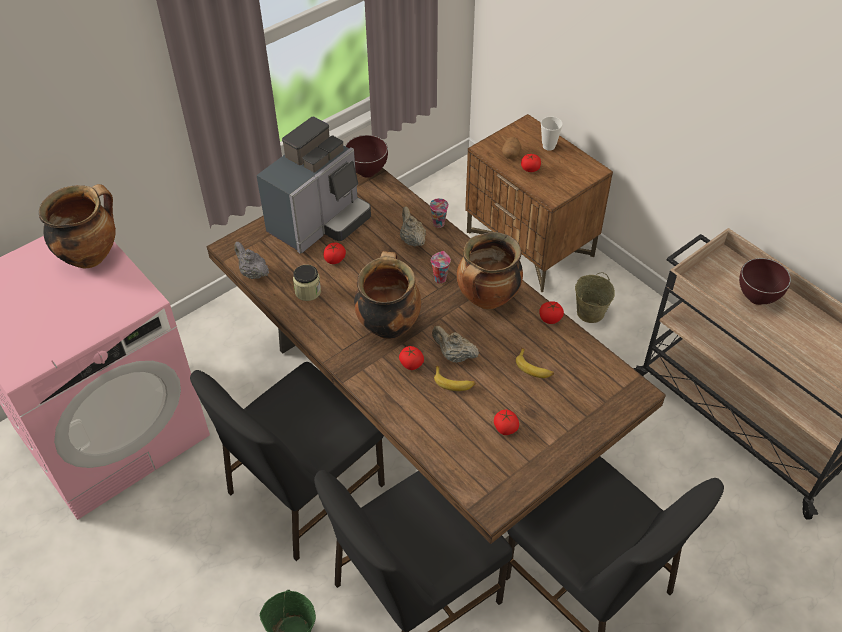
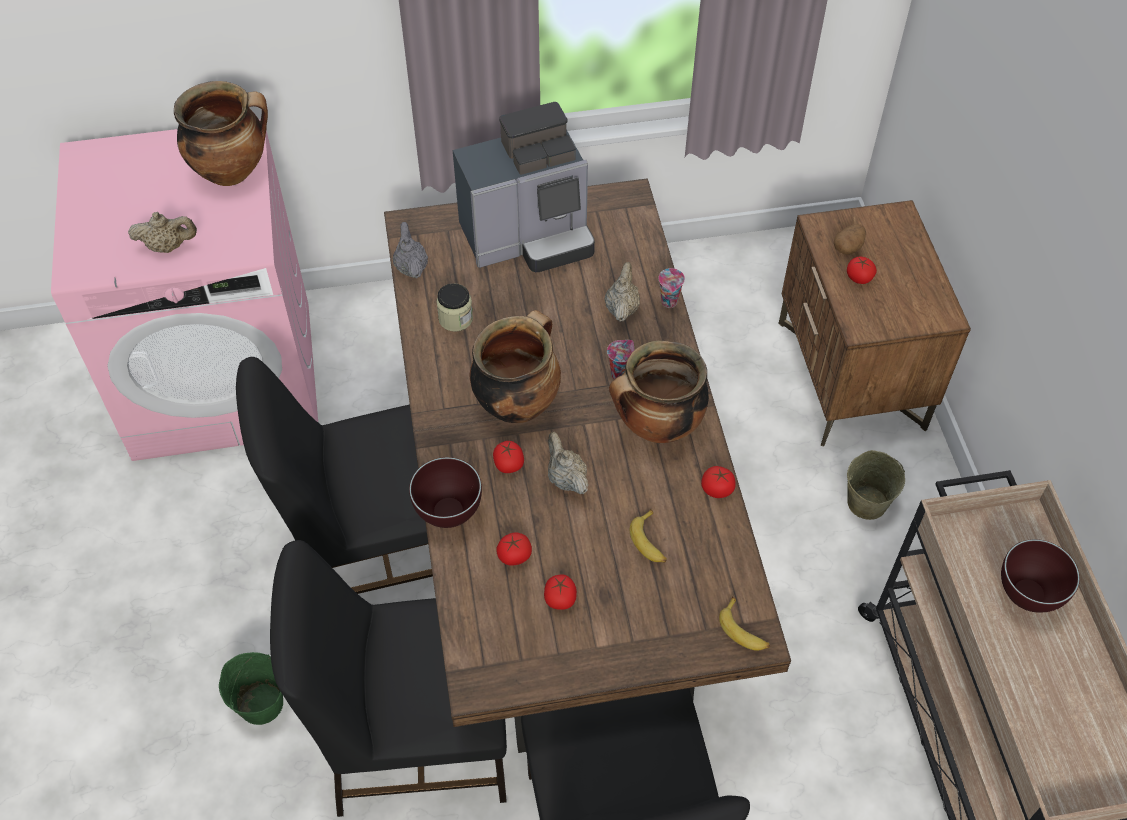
camera: 30 degrees right, 5 degrees up
(79, 324) = (168, 246): none -> beige teapot
(335, 259) = (513, 292): tomato -> tomato (514, 556)
(368, 172) = (631, 197): brown bowl -> brown bowl (450, 514)
(454, 382) = (541, 511): banana -> banana (744, 630)
(548, 146) = (907, 257): cup -> none

